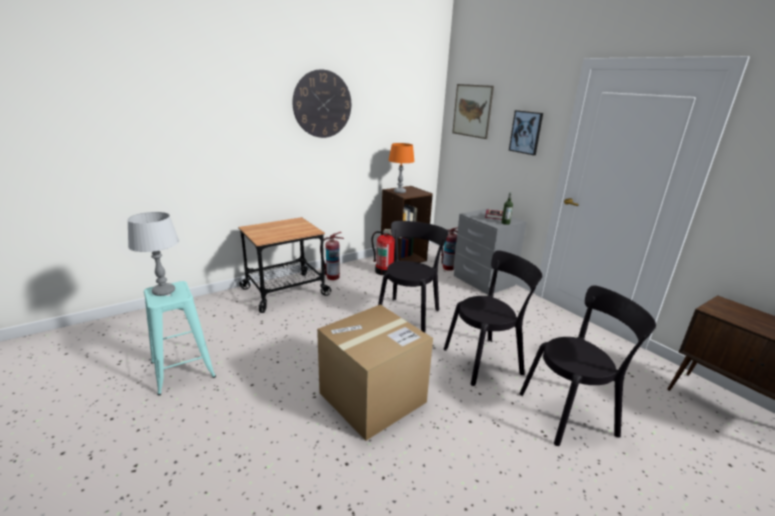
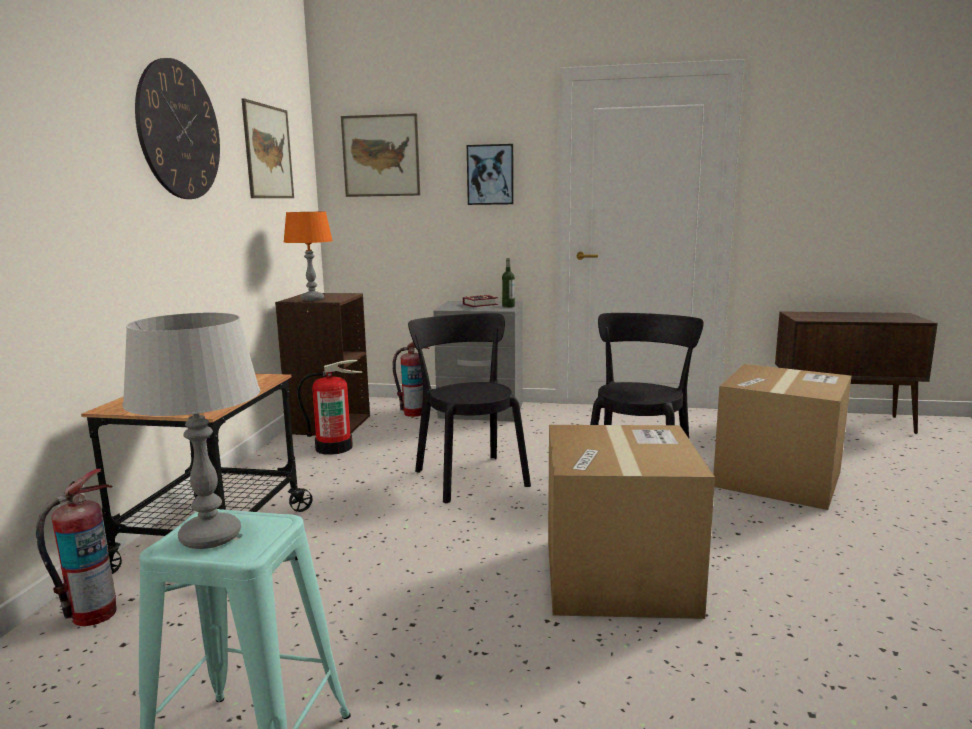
camera: 45 degrees left, 10 degrees down
(332, 277) = (262, 485): fire extinguisher -> fire extinguisher (93, 614)
(395, 108) = (268, 152): none -> picture
(571, 413) = (777, 479): black chair -> cardboard box

